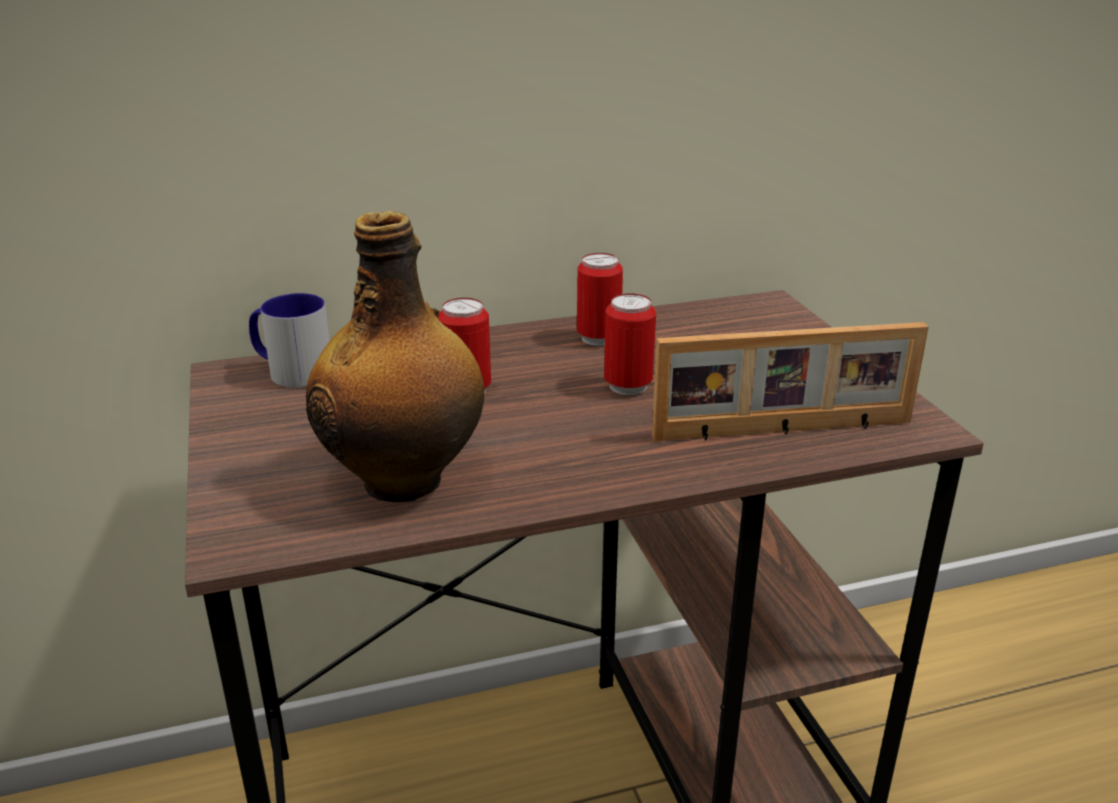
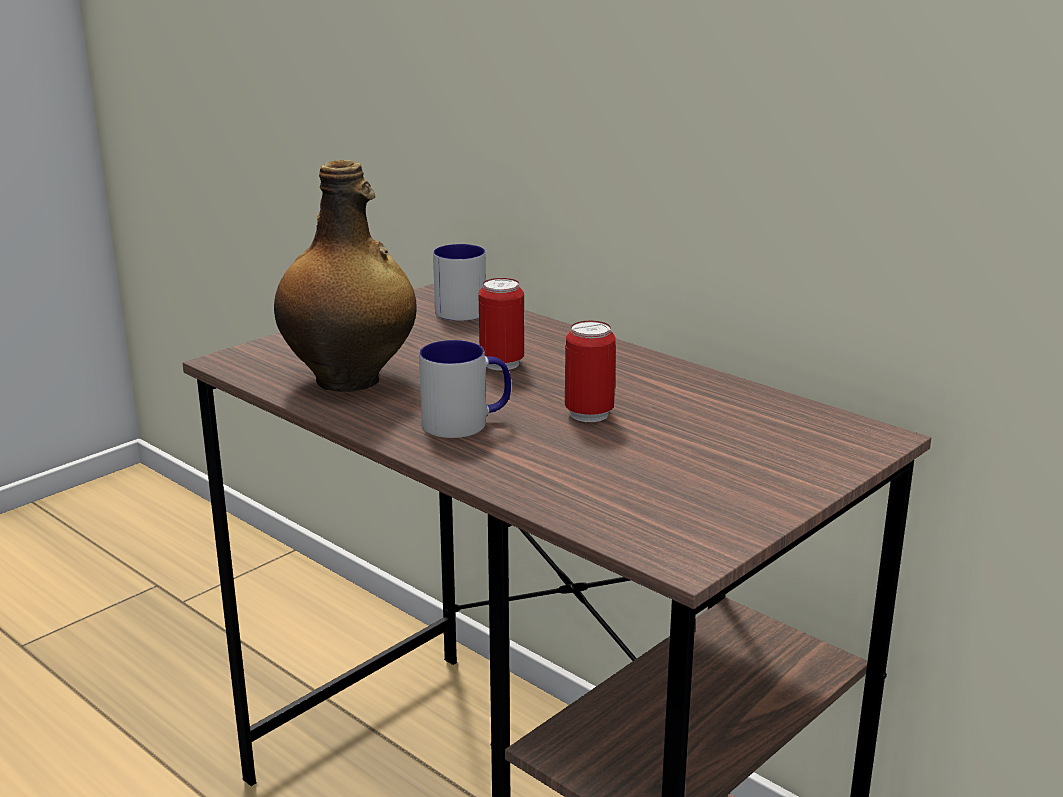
camera: 60 degrees right, 5 degrees down
(589, 445) = (467, 423): none -> mug
(598, 338) = (667, 383): can -> none
(783, 431) = (587, 492): picture frame -> none

